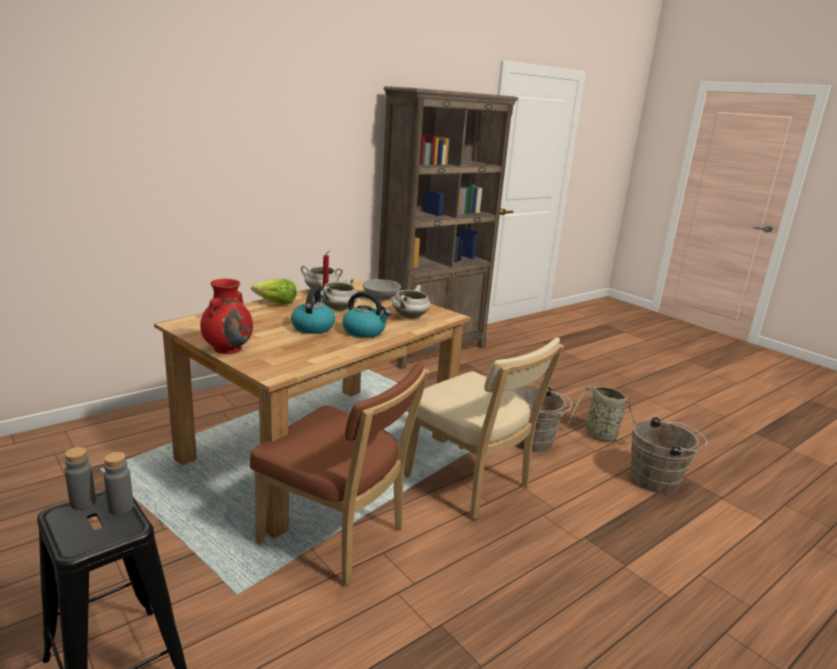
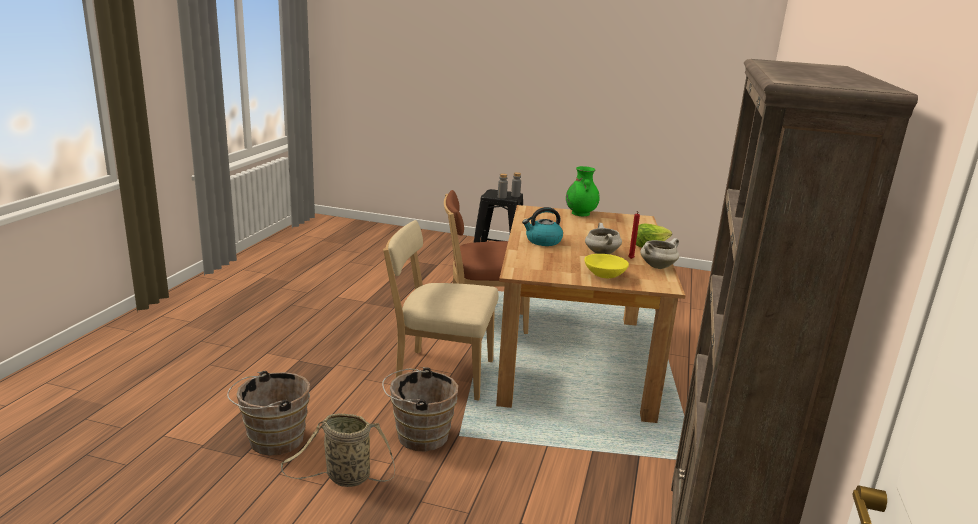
camera: 145 degrees right, 0 degrees up
(228, 348) = (581, 213): red vase -> green vase
(313, 327) = (577, 235): kettle -> none
(381, 298) = (604, 275): grey bowl -> yellow bowl
(410, 317) = (541, 262): white cooking pot -> none

